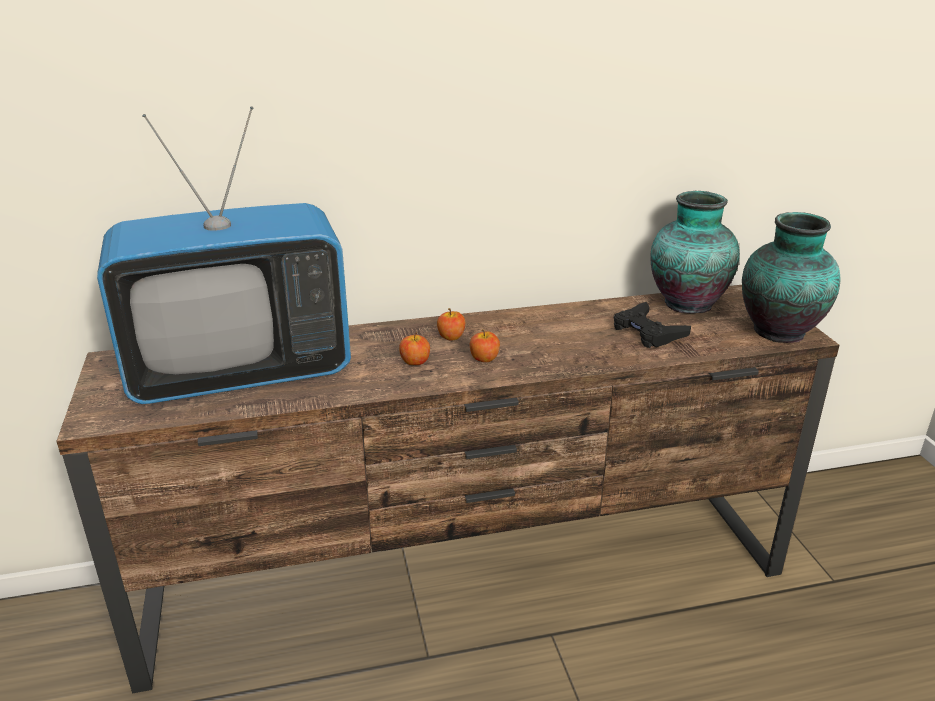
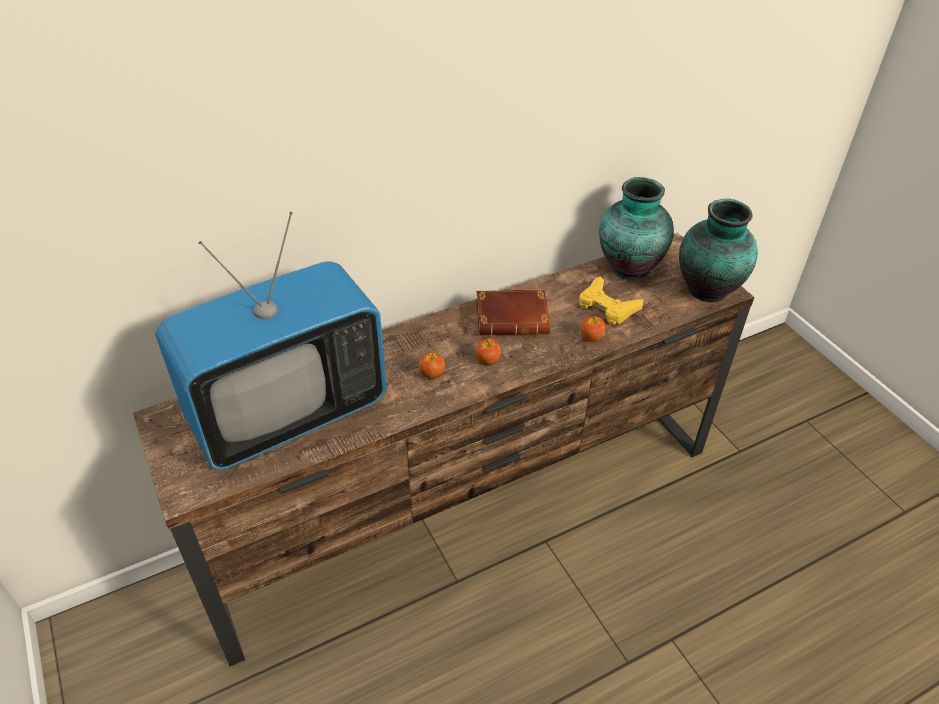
camera: 15 degrees left, 15 degrees up
(451, 337) = (450, 339): apple -> apple (591, 337)
(532, 328) = (514, 317): none -> brown book
(647, 332) = (607, 306): black game controller -> yellow game controller

